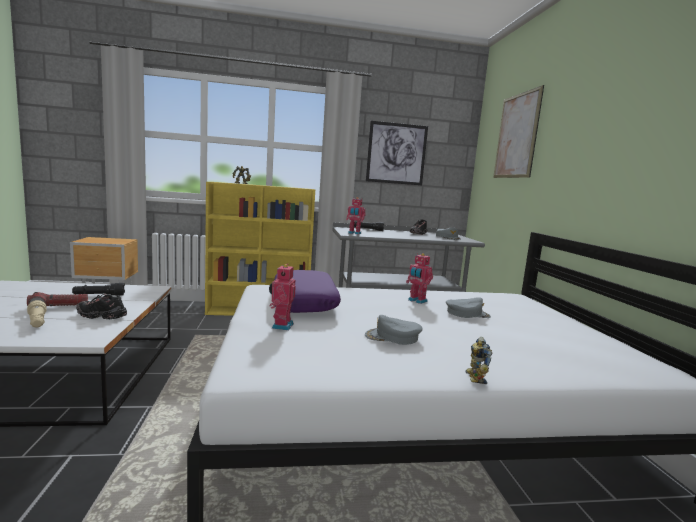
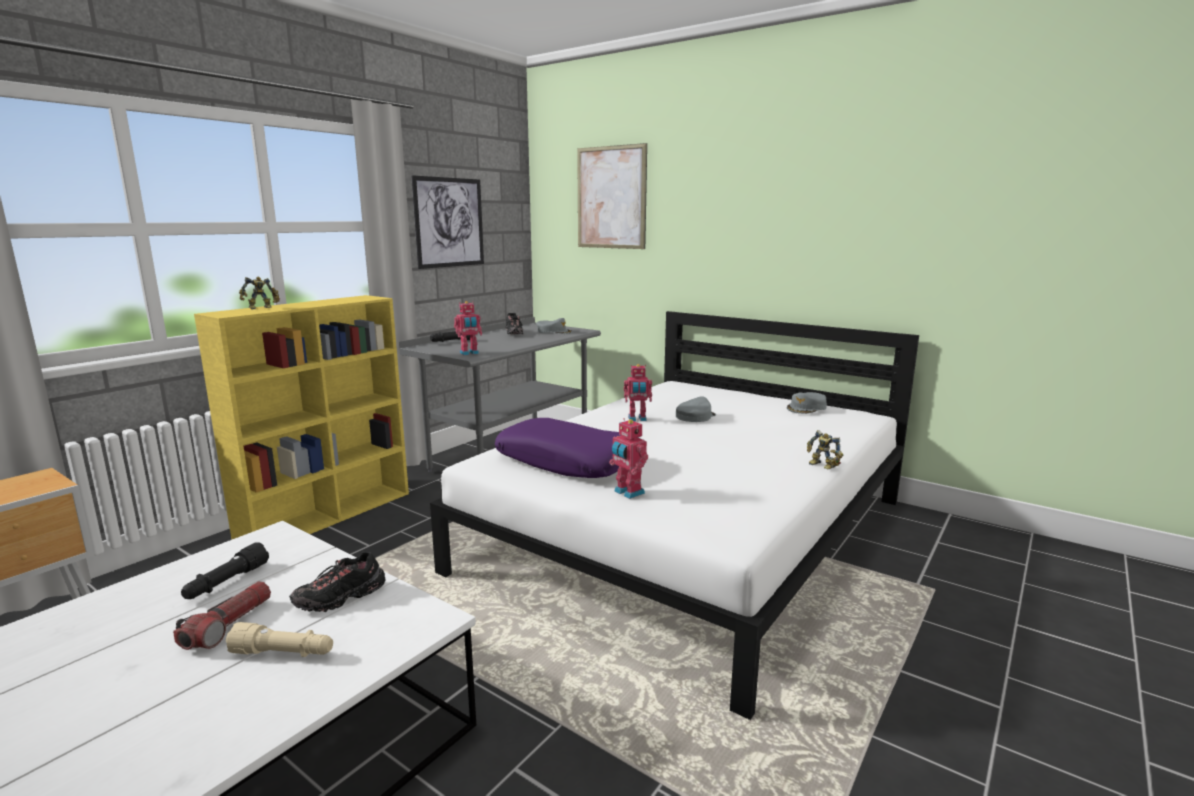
camera: 45 degrees left, 5 degrees up
(392, 337) = (716, 461): grey cap -> grey cap (806, 408)

